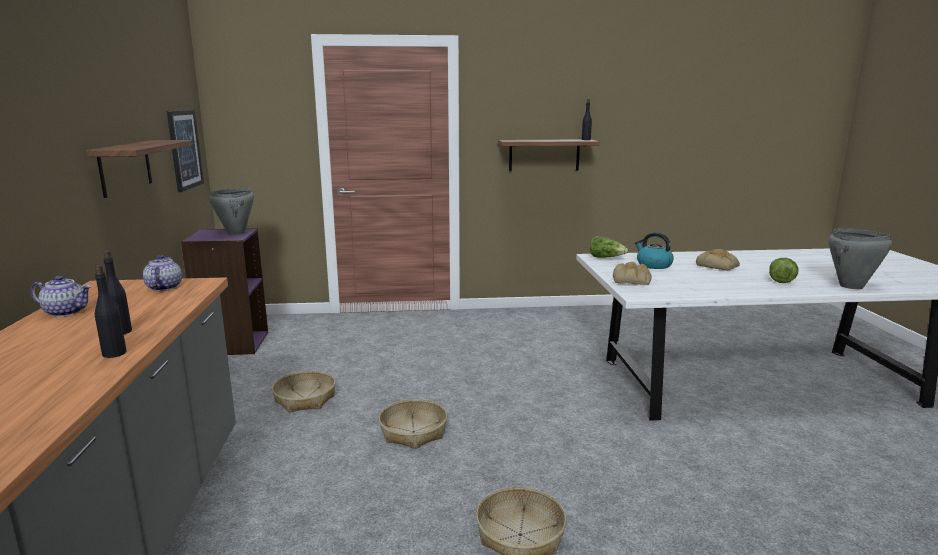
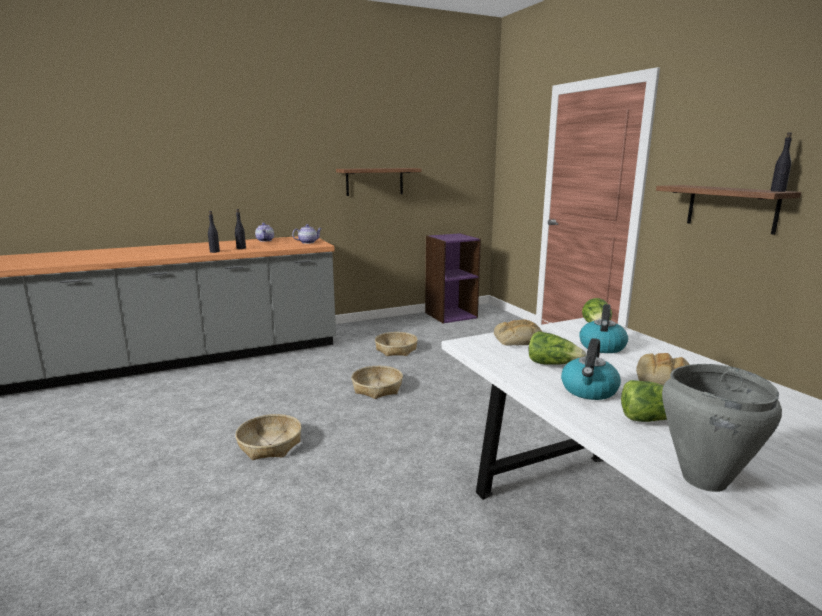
camera: 70 degrees right, 0 degrees up
(184, 149) = (456, 177): picture -> none
(236, 233) = (460, 238): grey cooking pot -> none
(690, 281) = (552, 364): none -> lettuce
(740, 282) = (589, 390): none -> kettle

